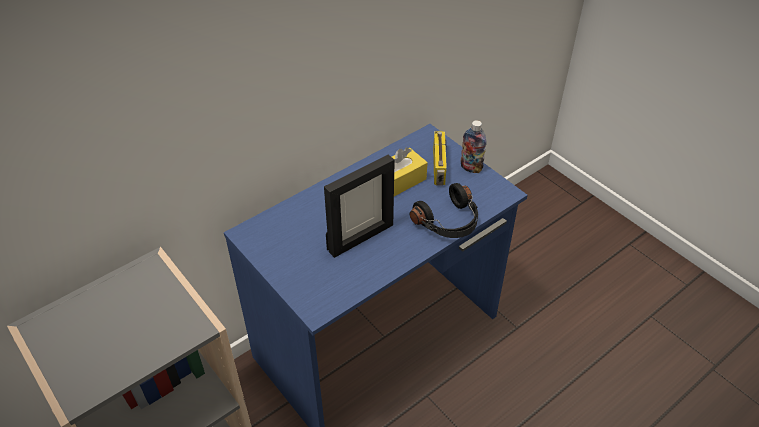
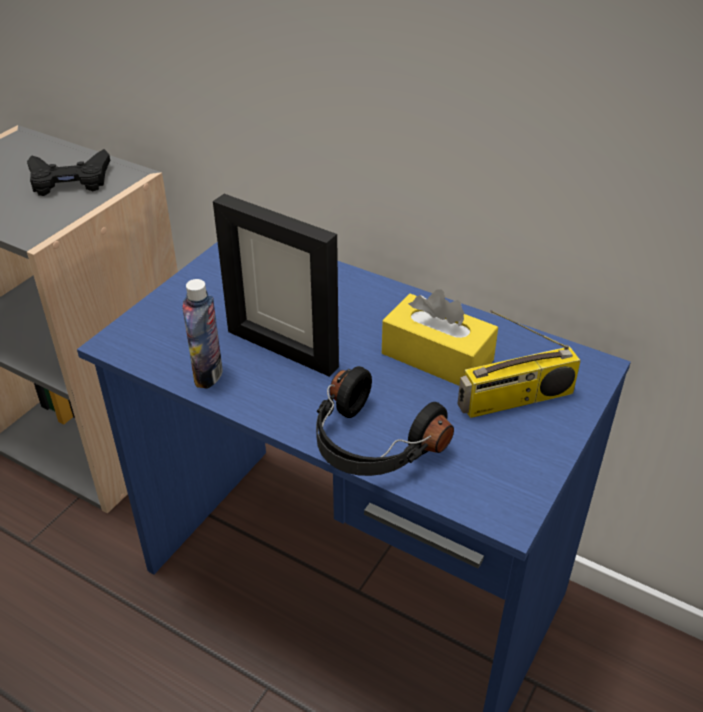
camera: 70 degrees right, 5 degrees down
(134, 298) = (70, 180): none -> black game controller
(471, 168) = (544, 444): bottle -> bottle (208, 375)

